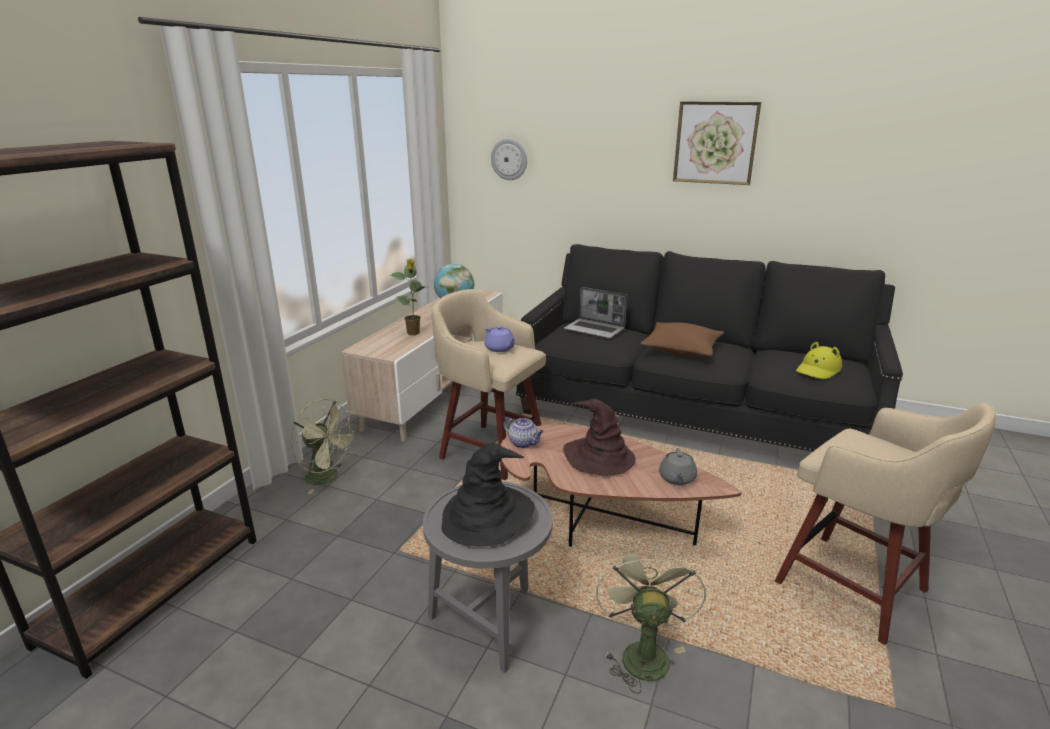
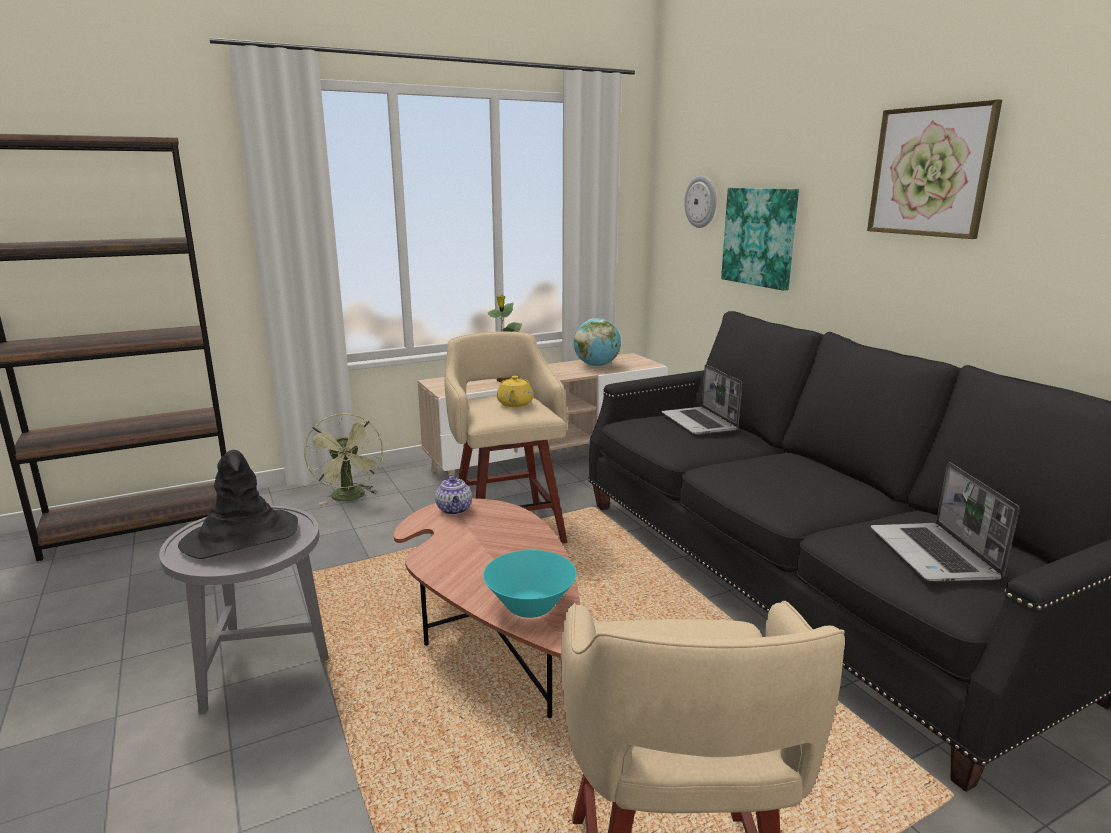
camera: 40 degrees right, 5 degrees down
(500, 349) = (515, 404): purple teapot -> yellow teapot
(574, 186) = (760, 237): none -> picture
(599, 457) = (495, 550): brown hat -> none
(642, 652) = (316, 780): green fan -> none
(677, 478) = (530, 606): grey teapot -> turquoise bowl
(681, 350) = (766, 470): brown pillow -> none
(818, 370) = (934, 555): yellow hat -> laptop

